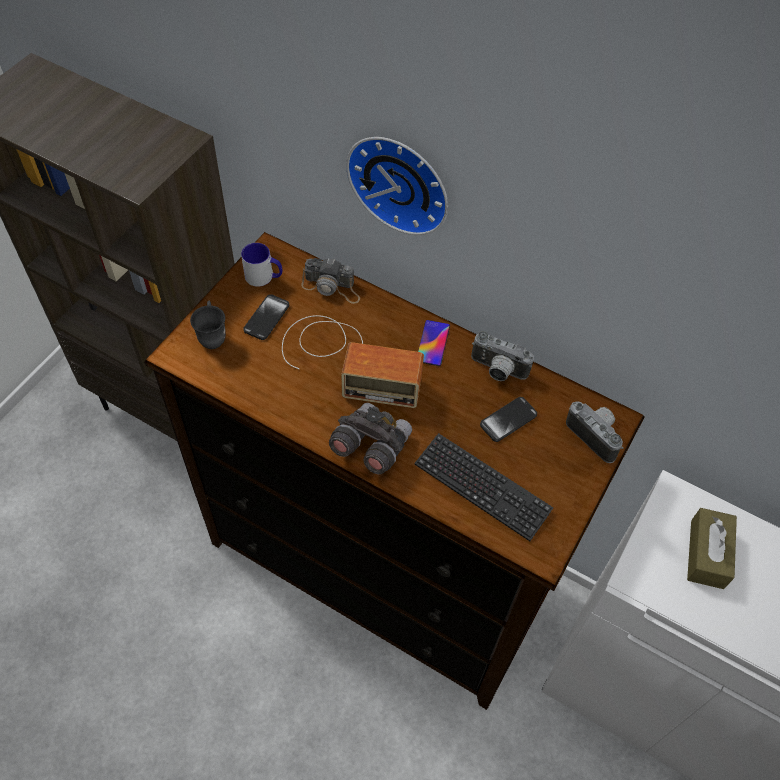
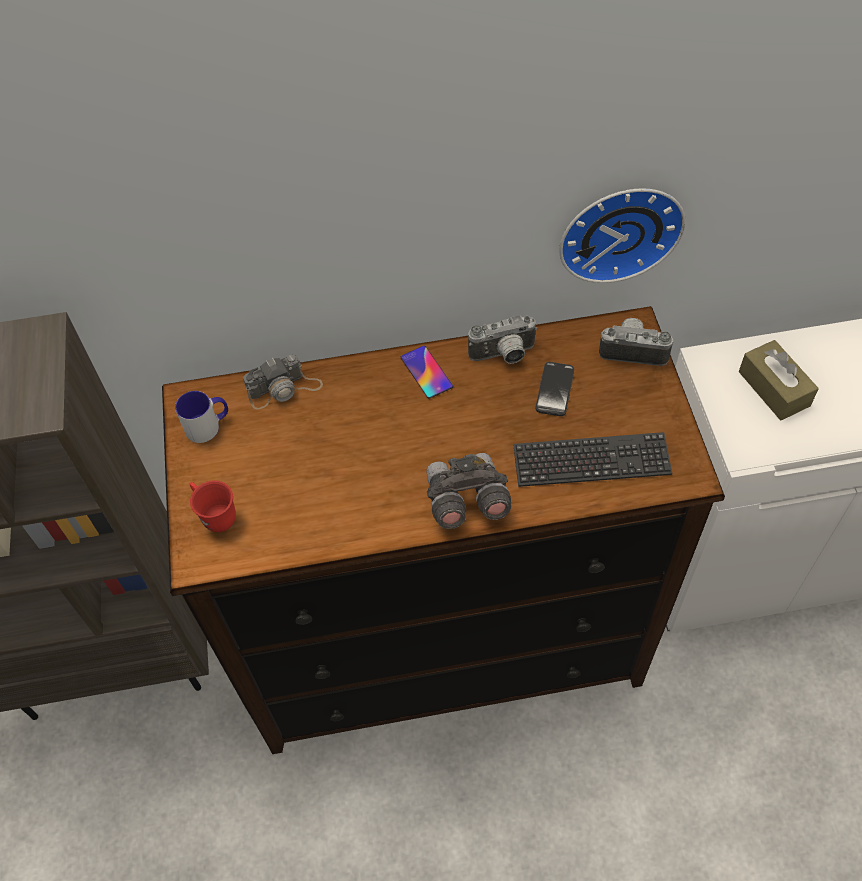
camera: 35 degrees left, 0 degrees up
(212, 335) = (215, 516): grey mug -> red mug
(266, 318) = (251, 461): phone -> none
(348, 360) = (368, 443): radio -> none
(401, 181) = (319, 228): wall clock -> wall clock (619, 229)

